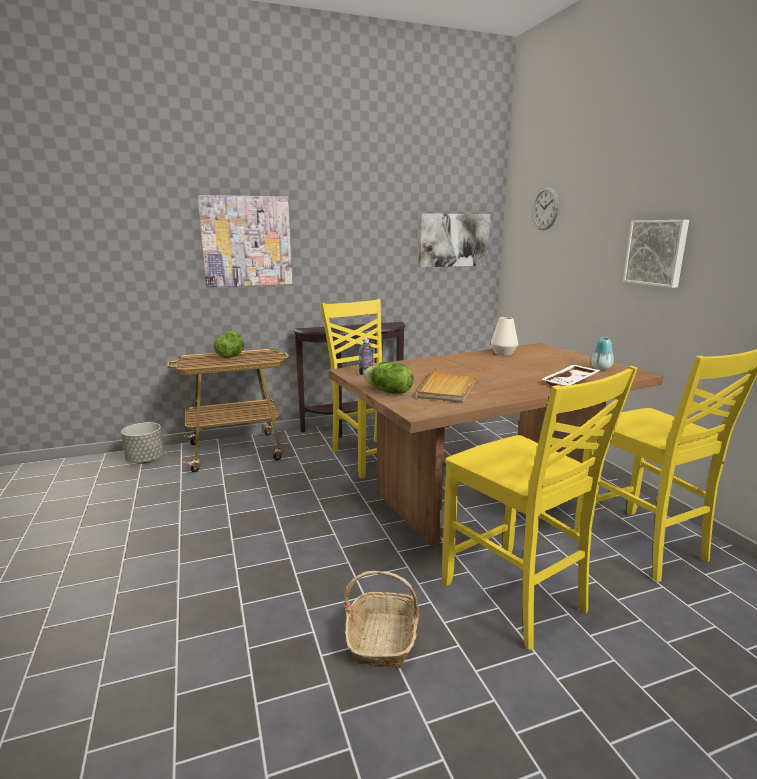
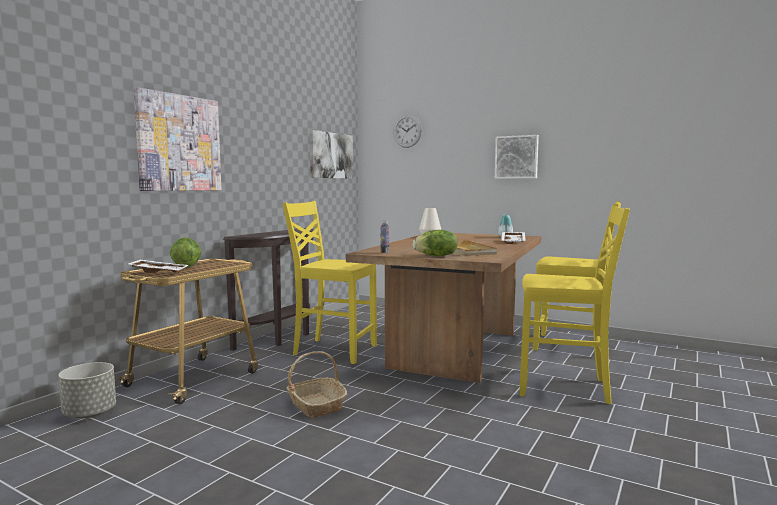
camera: 40 degrees left, 10 degrees down
(196, 360) = (159, 272): none -> white tray
(382, 638) = (541, 431): basket -> basket (316, 405)

